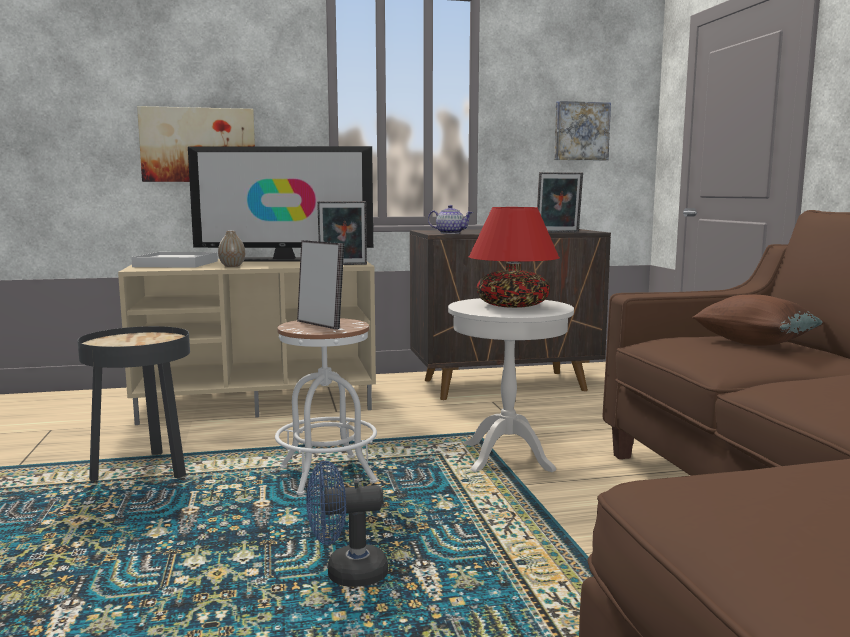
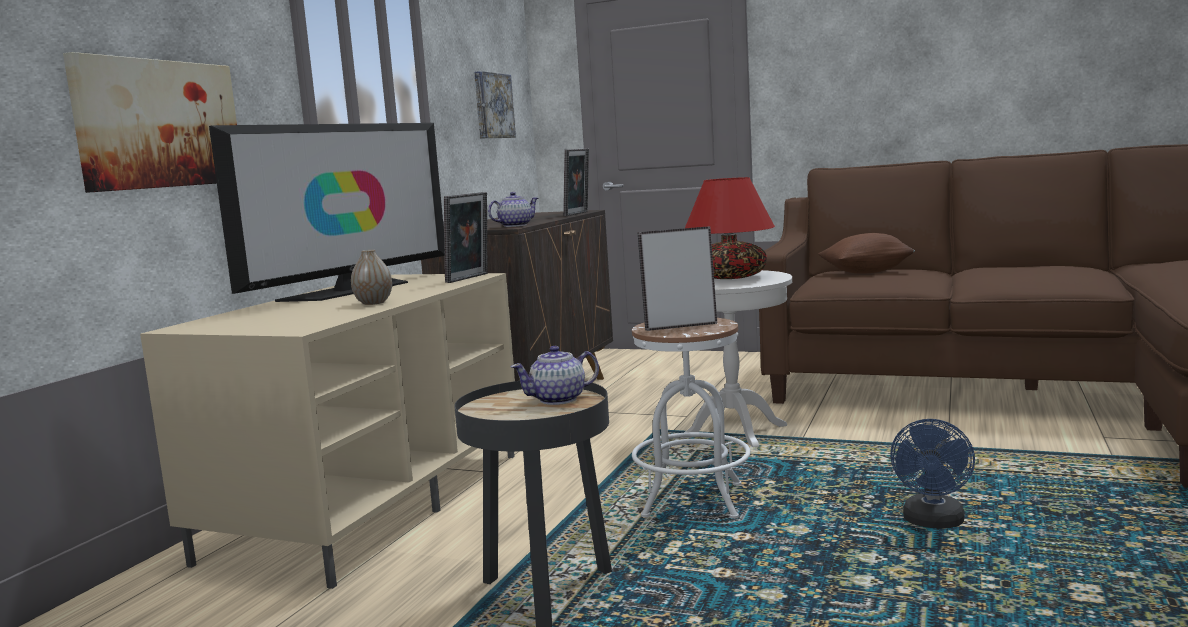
camera: 55 degrees left, 0 degrees up
(152, 343) = (559, 399): none -> teapot
(176, 264) = (272, 319): white tray -> none

